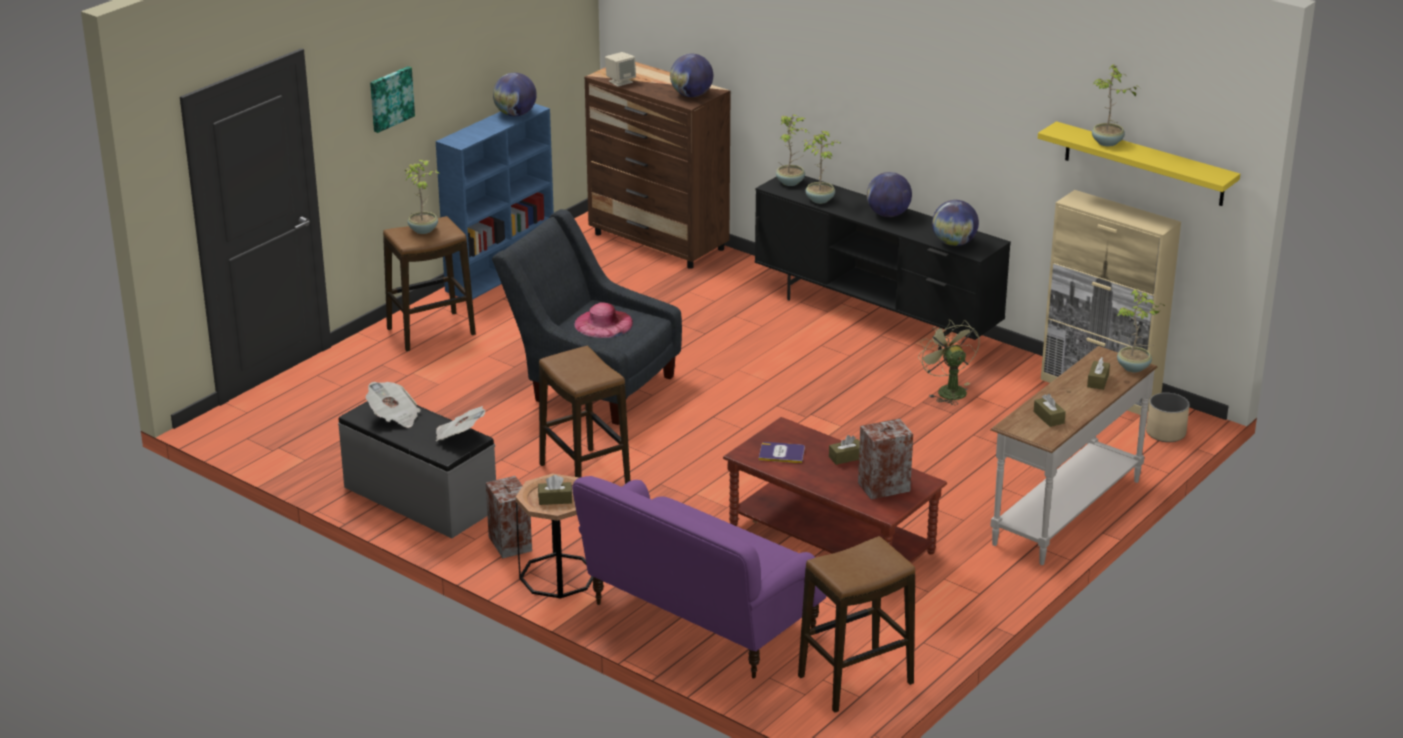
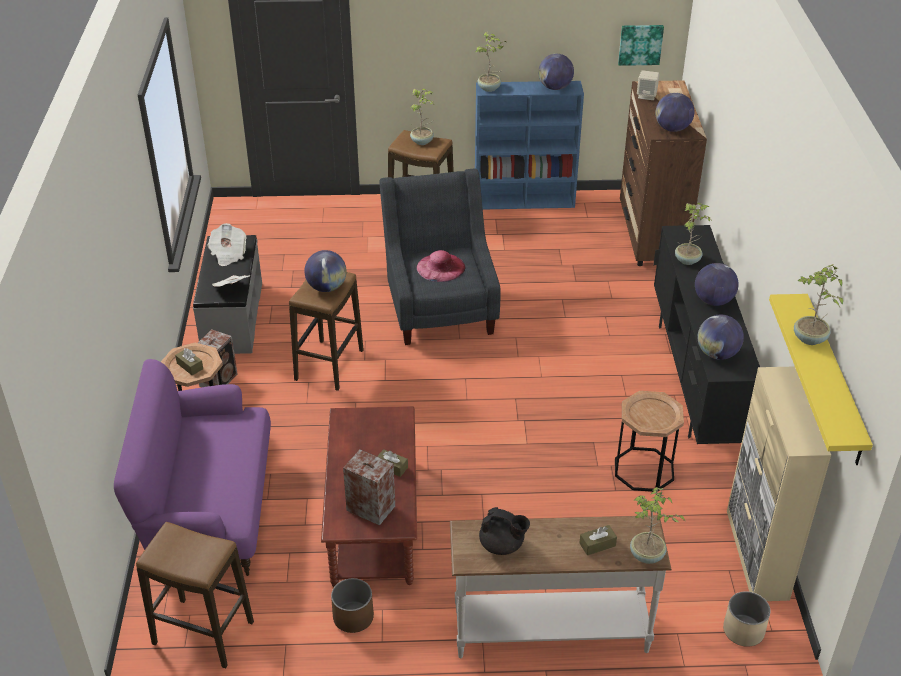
camera: 50 degrees right, 10 degrees up
(390, 98) = (436, 36): picture -> picture (640, 44)
(586, 366) = (326, 287): none -> globe
(781, 453) = (362, 433): book -> none
(791, 182) = (693, 235): potted plant -> potted plant (489, 88)
(935, 596) = (353, 617): none -> brown planter
(947, 390) = (644, 469): green fan -> brown side table
(1048, 417) = (502, 545): brown tissue box -> black teapot

